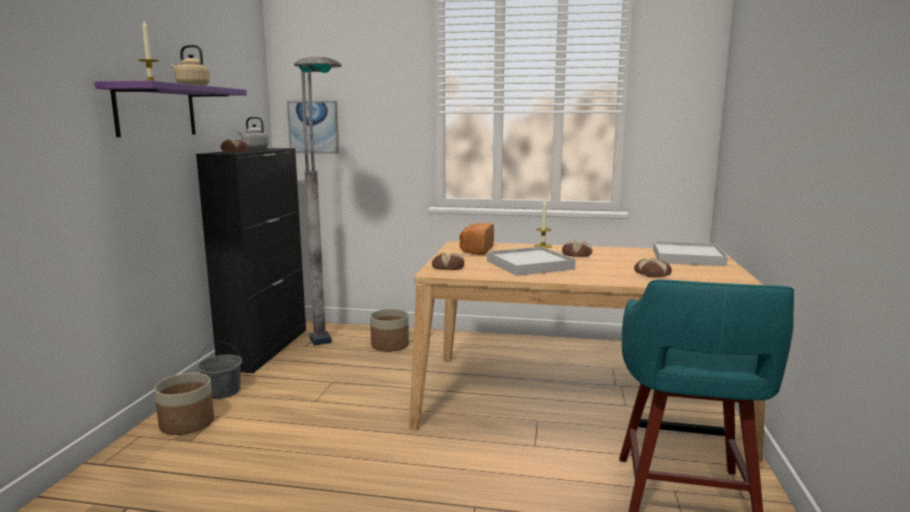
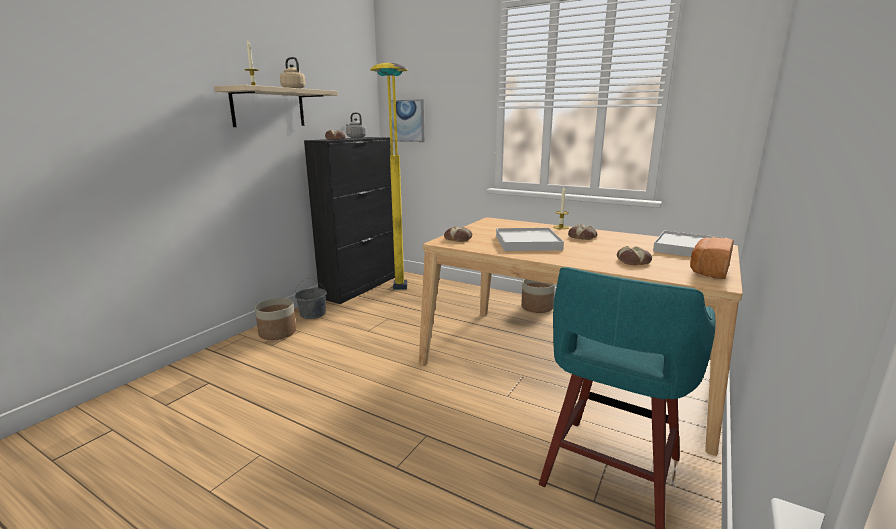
camera: 20 degrees right, 5 degrees up
(156, 111) = (269, 108): purple shelf -> beige shelf
(328, 355) = (398, 298): grey floor lamp -> yellow floor lamp
(390, 345) = (447, 296): planter -> planter (537, 307)
(476, 250) = (498, 226): bread -> bread (708, 270)

